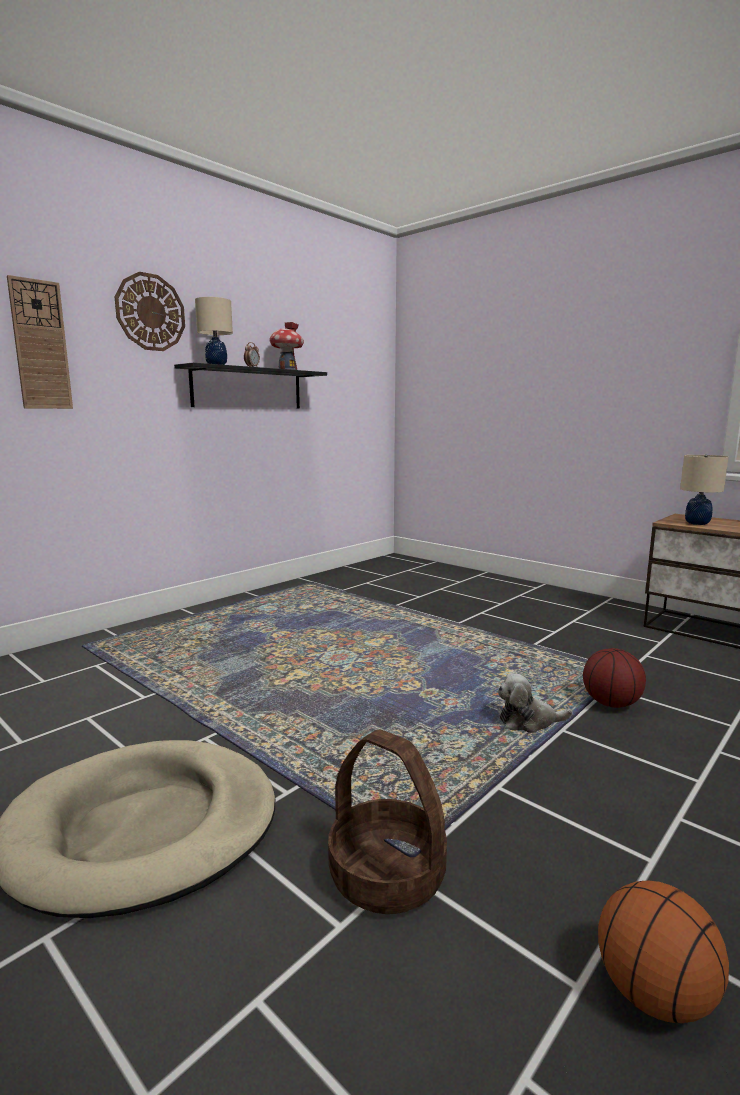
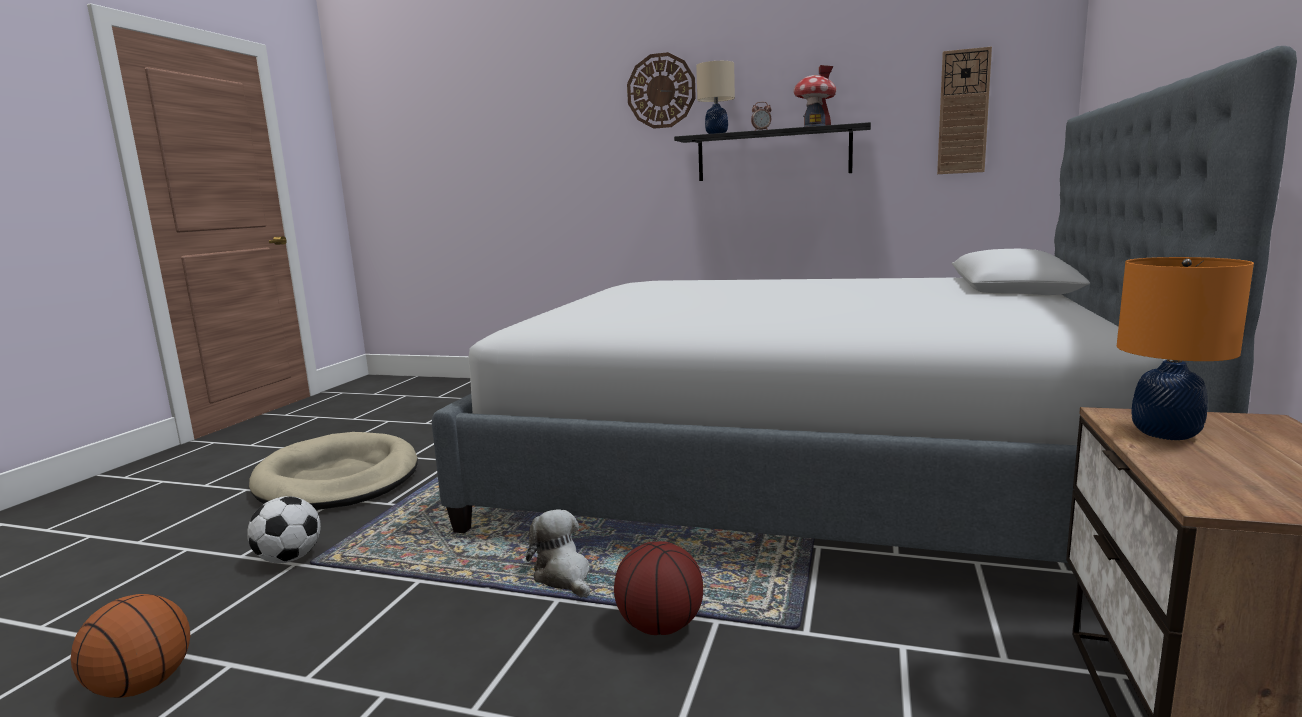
camera: 65 degrees right, 0 degrees up
(40, 345) = (569, 138): wall clock -> wall clock (963, 112)
(386, 875) = (289, 558): basket -> football
(424, 622) = (798, 471): none -> bed
(698, 524) = (1165, 435): beige table lamp -> orange table lamp

